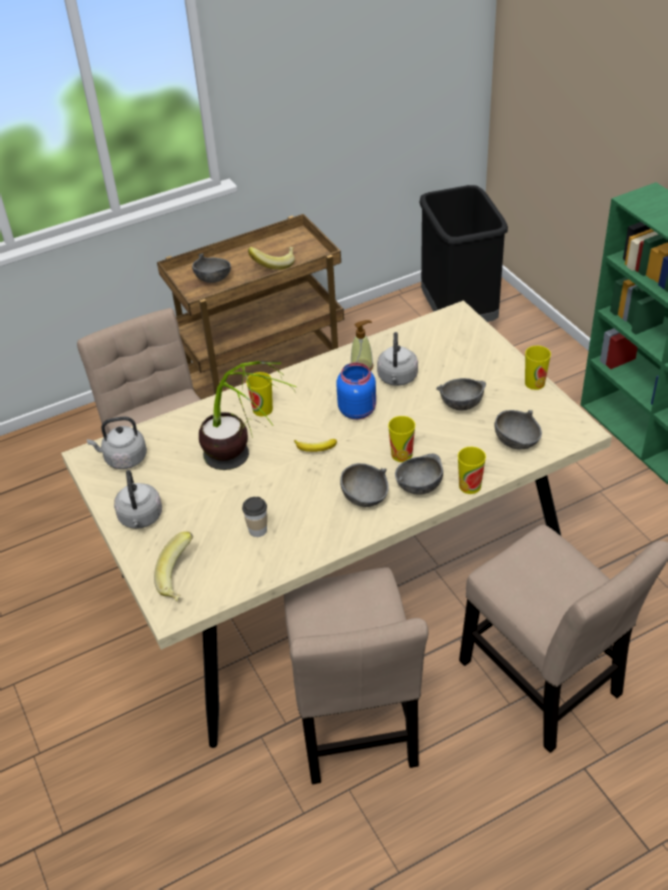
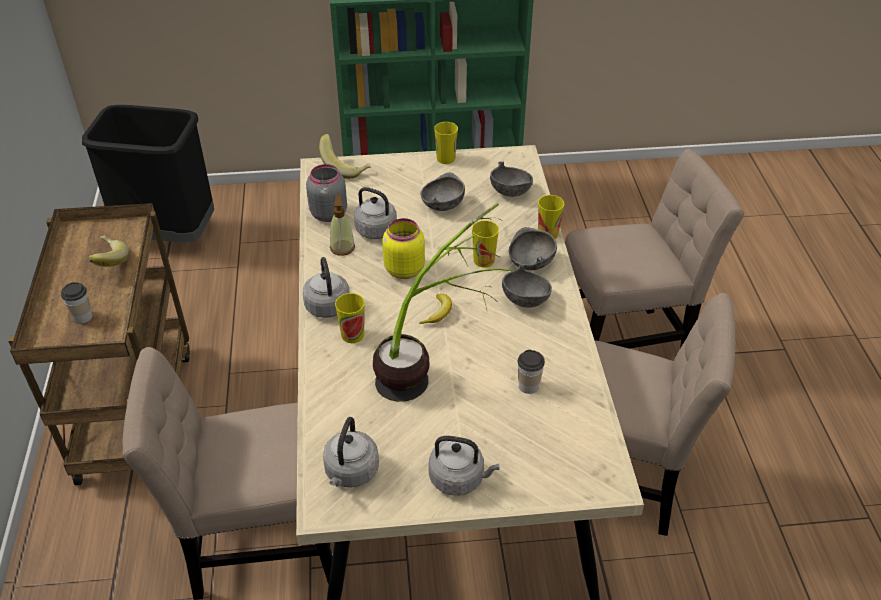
camera: 70 degrees left, 0 degrees up
(180, 578) = (567, 464): banana -> banana (345, 167)
(214, 279) = (83, 317): grey bowl -> cup
(289, 383) = (327, 304): none -> grey kettle
(357, 410) = (403, 269): blue jar -> yellow jar
(399, 343) = (327, 214): none -> grey jar

